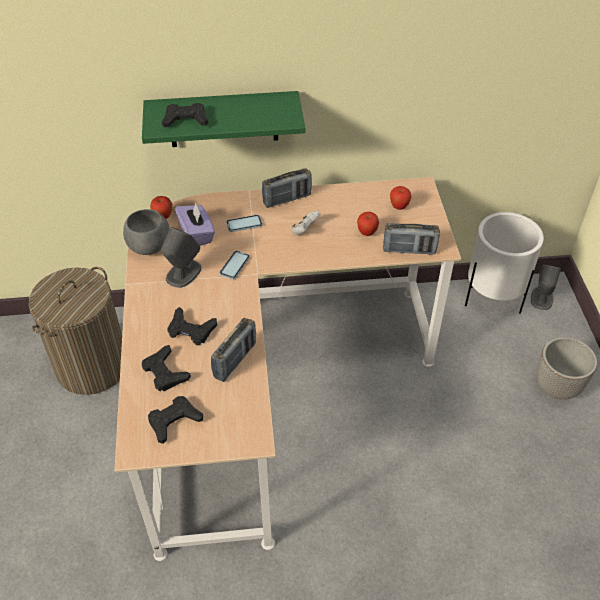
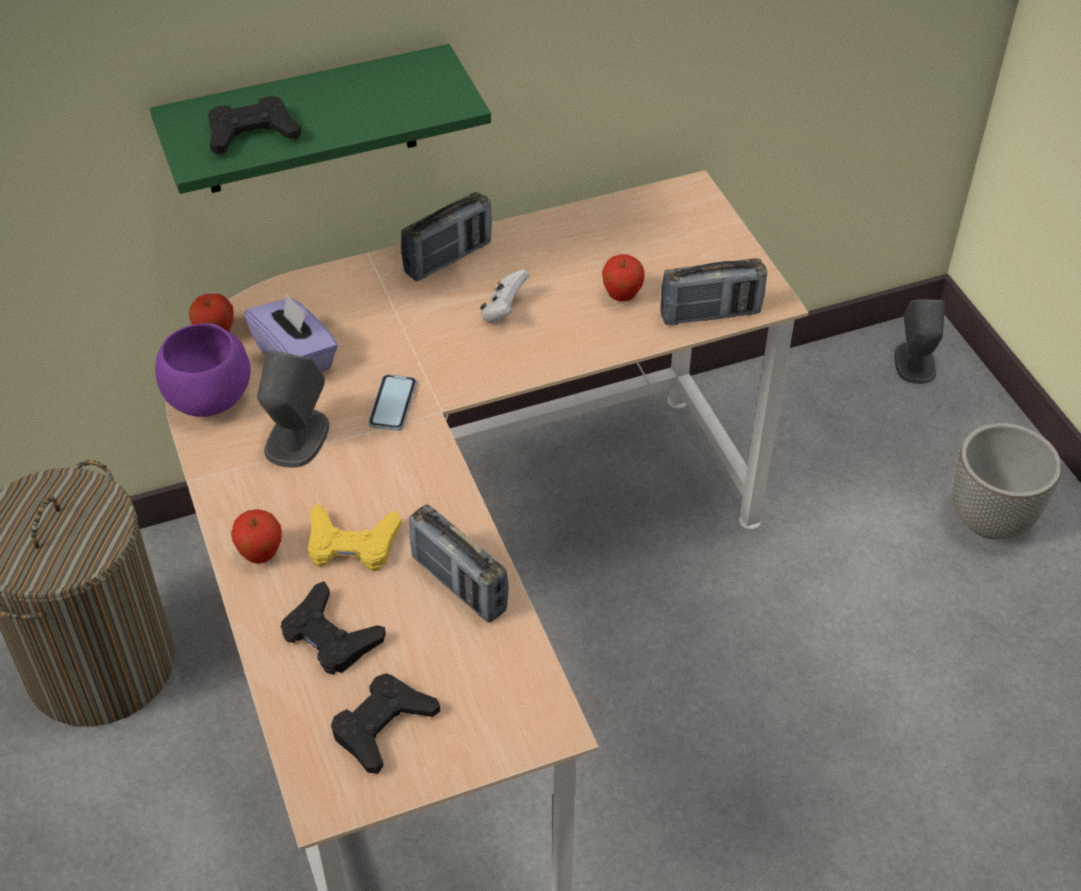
camera: 15 degrees left, 0 degrees up
(150, 246) = (210, 398): grey bowl -> purple bowl
(191, 330) = (352, 544): black game controller -> yellow game controller
(235, 360) = (459, 584): radio -> radio turned 120 degrees clockwise
(244, 224) = (382, 321): phone -> none
(399, 207) = (664, 237): apple -> apple (261, 554)
(492, 298) = (829, 379): white planter -> none

